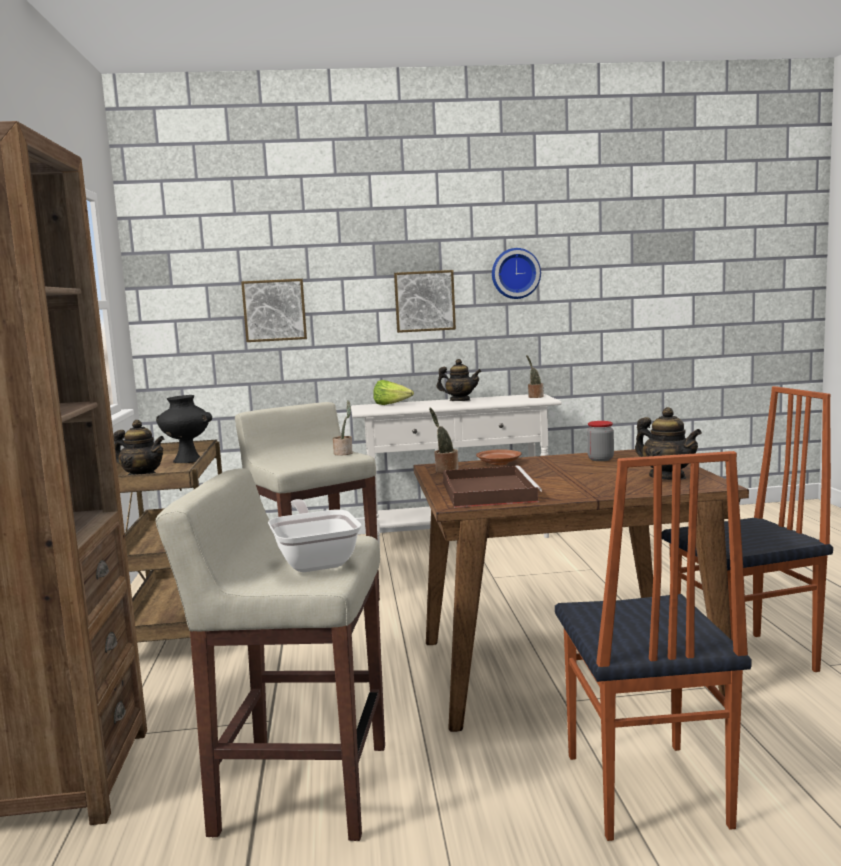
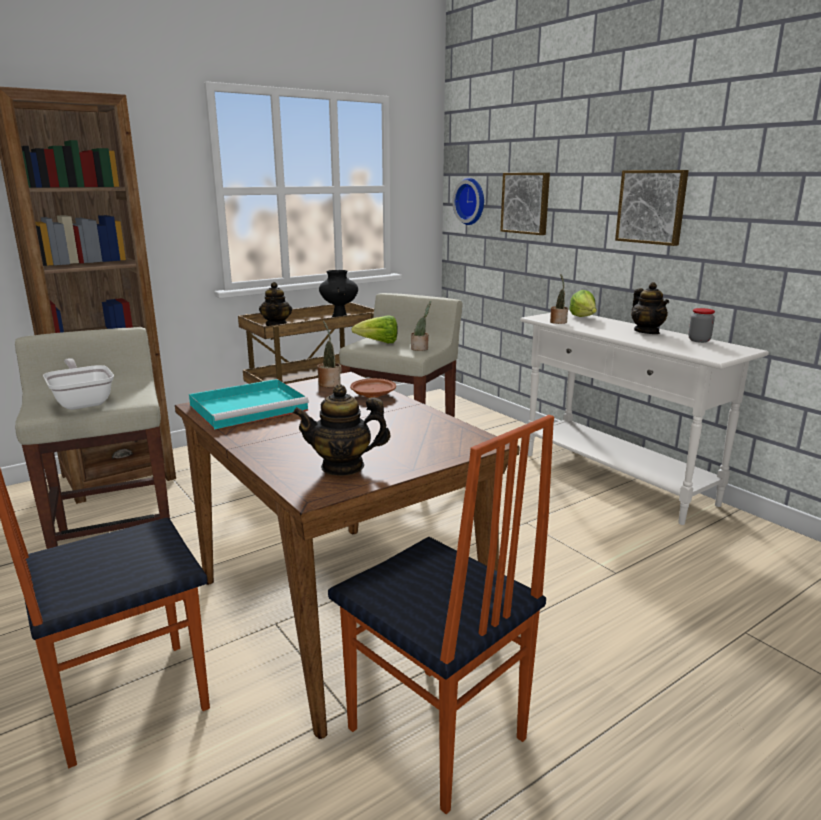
camera: 60 degrees right, 10 degrees up
(294, 461) = (379, 343): none -> lettuce
(315, 561) = (83, 401): frying pan -> frying pan turned 75 degrees counterclockwise
(487, 491) = (251, 407): brown tray -> turquoise tray
(515, 273) = (767, 178): wall clock -> wall clock (471, 201)
(534, 397) = (727, 351): potted plant -> potted plant (558, 322)
(600, 459) = (422, 428): jar -> jar (699, 340)
(667, 477) = (343, 467): teapot -> teapot turned 60 degrees clockwise

